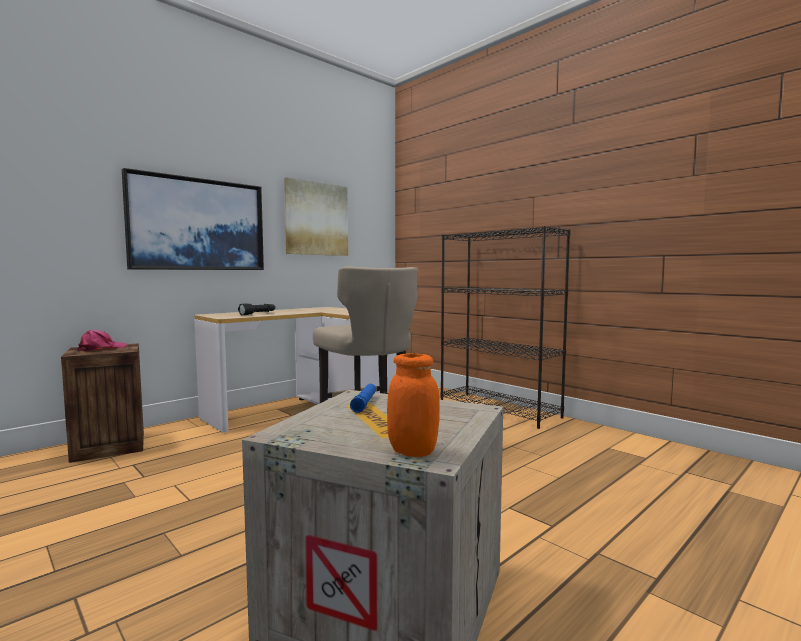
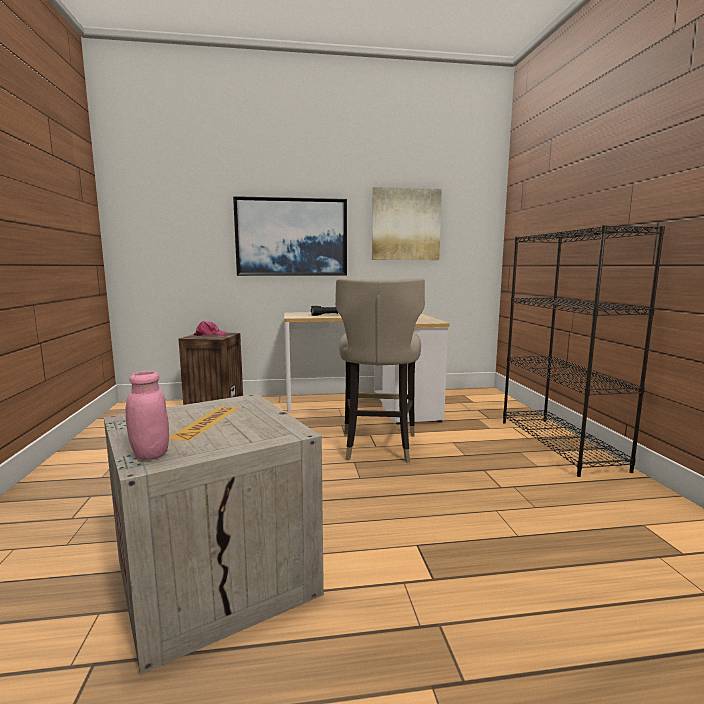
camera: 35 degrees right, 5 degrees up
(364, 403) = (232, 407): blue flashlight -> none
(412, 451) = (150, 454): orange jar -> pink jar

